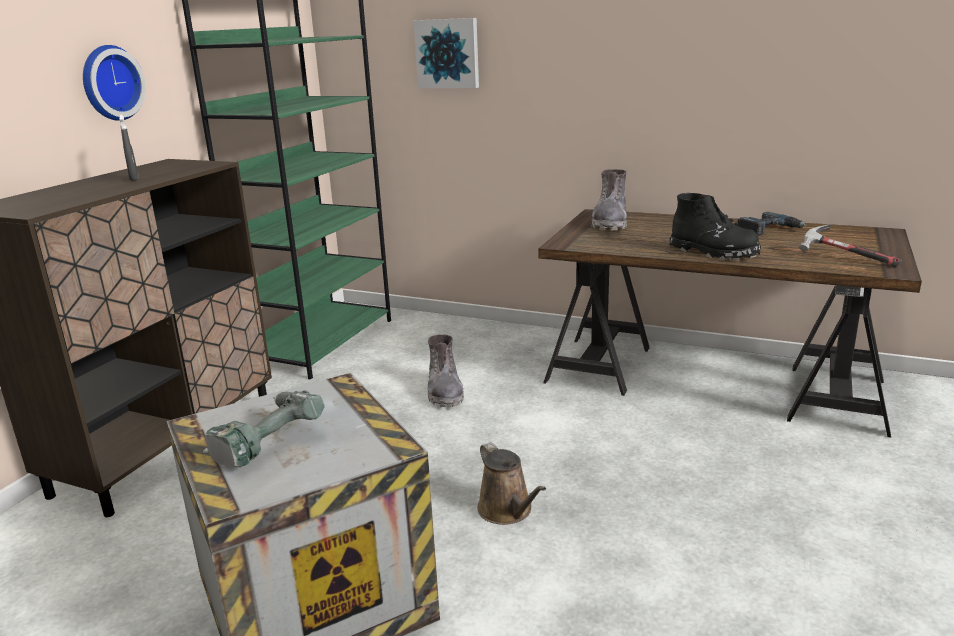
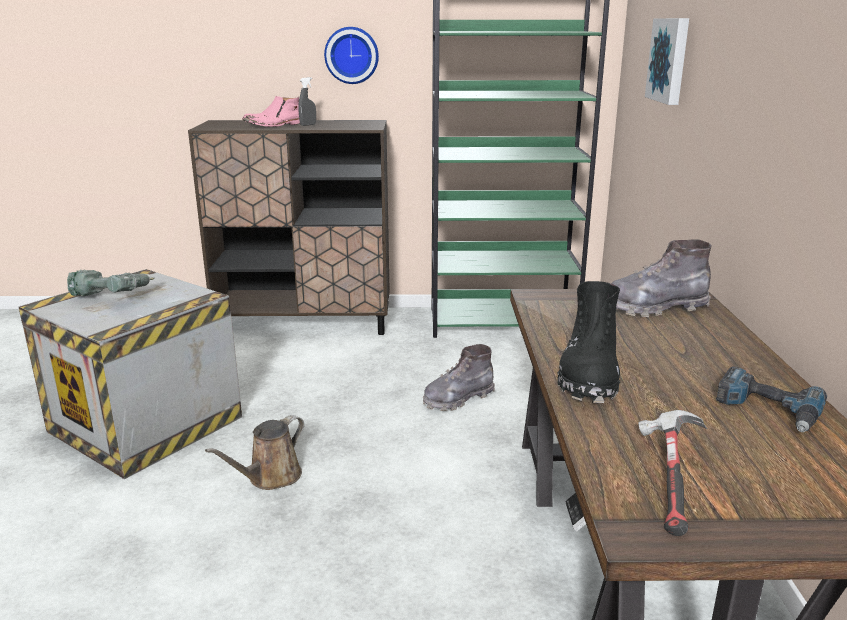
camera: 65 degrees right, 0 degrees up
(97, 188) = (275, 125): none -> pink boot

